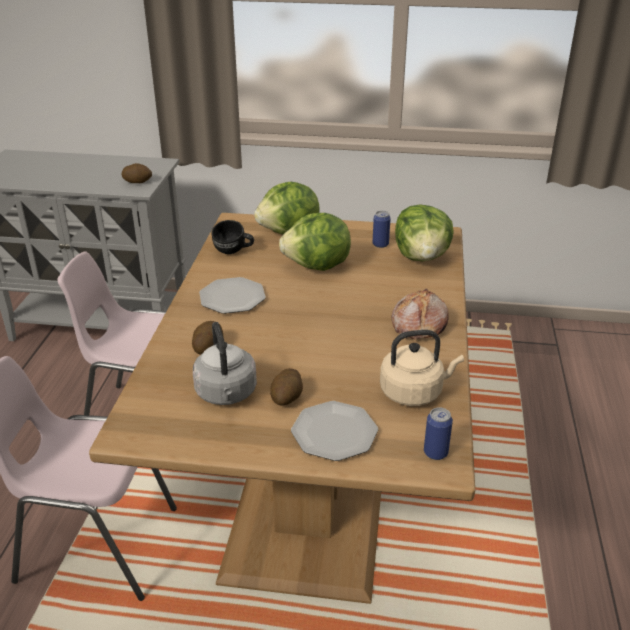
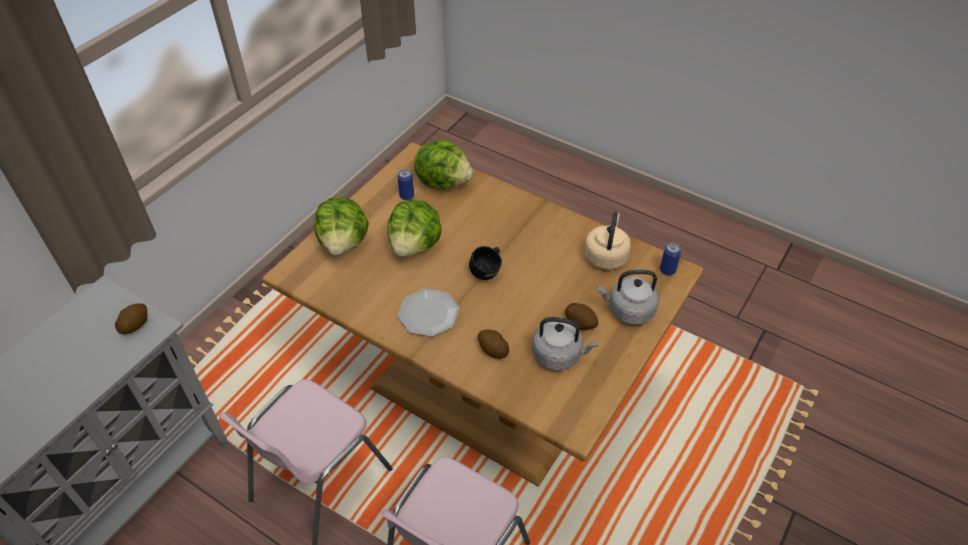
camera: 65 degrees left, 15 degrees up
(233, 252) = (351, 291): black mug -> black mug (488, 271)
(333, 433) = (628, 311): plate -> grey kettle
(418, 324) = (532, 222): bread -> none

